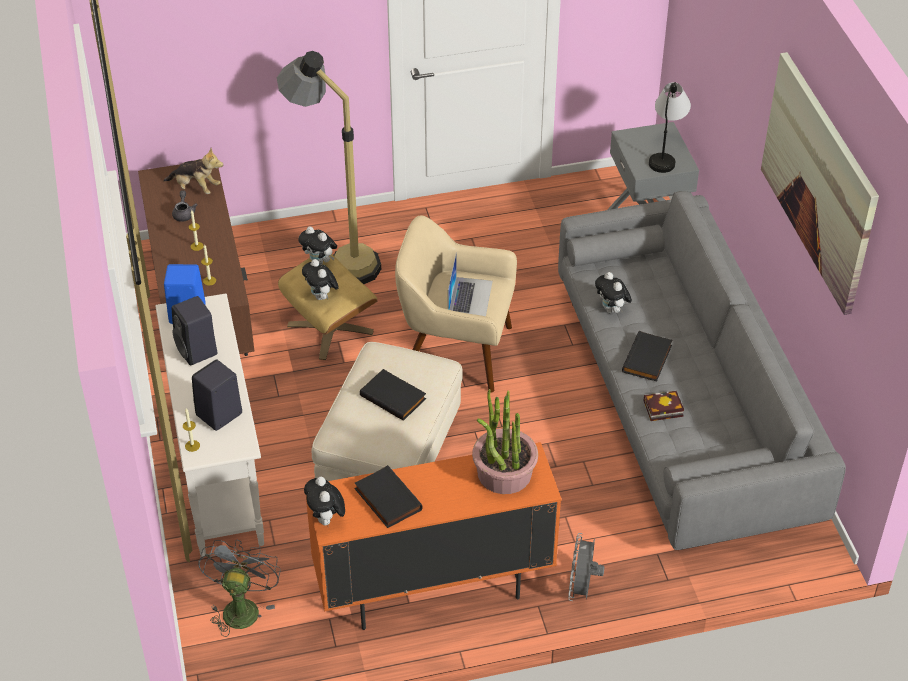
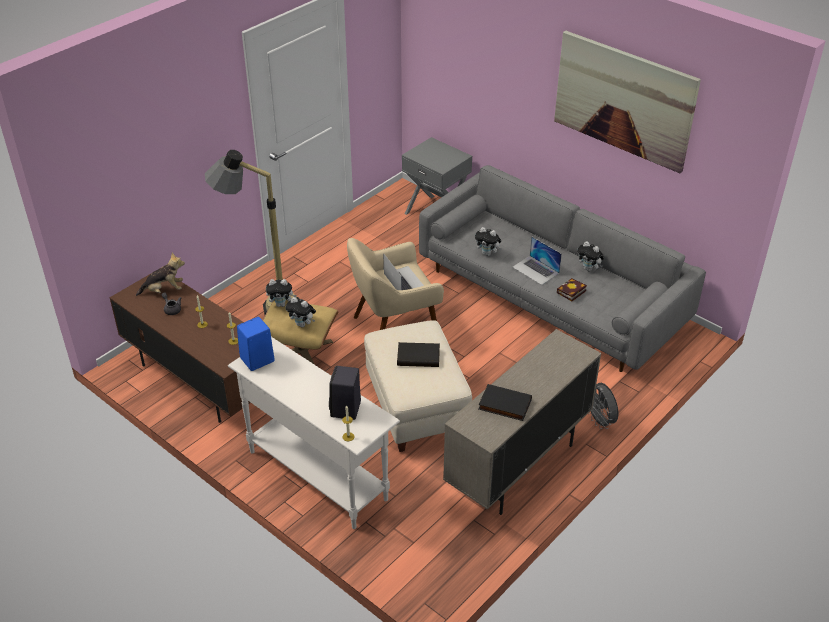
camera: 35 degrees left, 5 degrees down
(197, 351) = (289, 378): black speaker -> none
(241, 607) = (411, 545): grey fan -> none
(326, 519) = (480, 436): plush toy -> plush toy (589, 269)
(433, 588) = (518, 467): orange cabinet -> beige cabinet
(504, 473) = (555, 356): potted plant -> none
(648, 359) = (536, 270): black book -> laptop
(666, 153) = (445, 154): table lamp -> none

